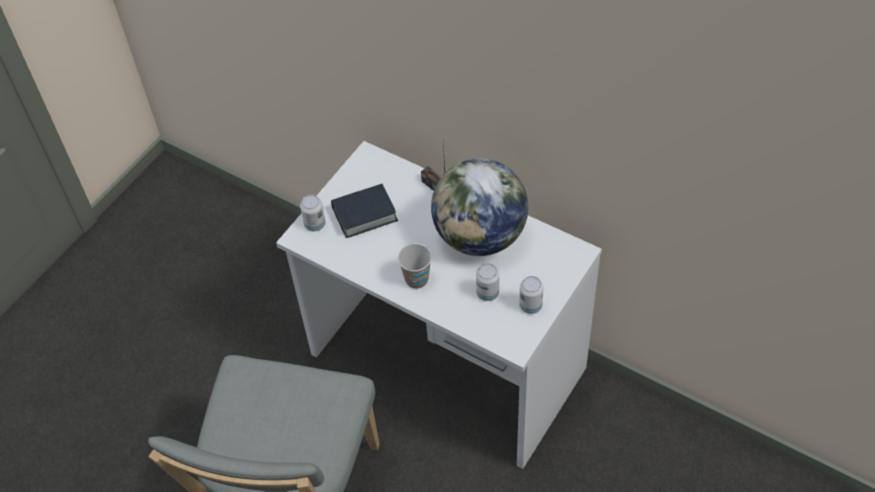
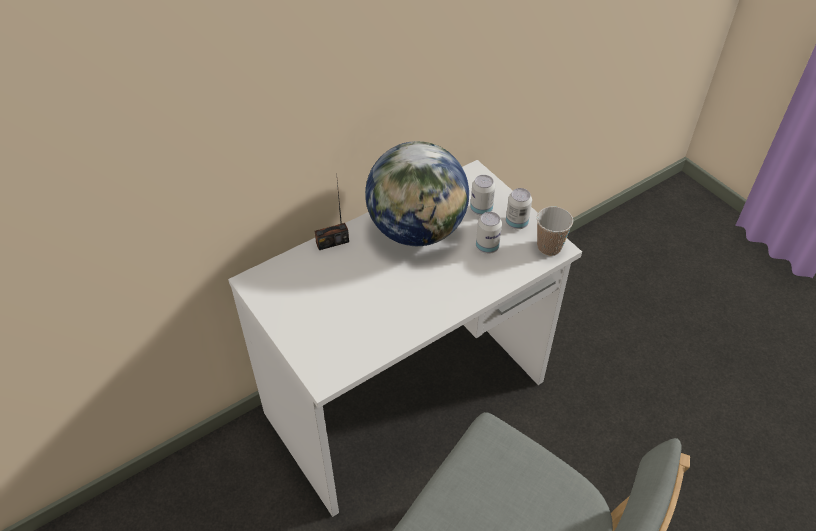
camera: 70 degrees left, 5 degrees down
(315, 224) = (316, 357): can -> can (481, 209)
(364, 214) = (331, 309): book -> none
(416, 279) = (441, 293): cup -> cup (549, 247)

